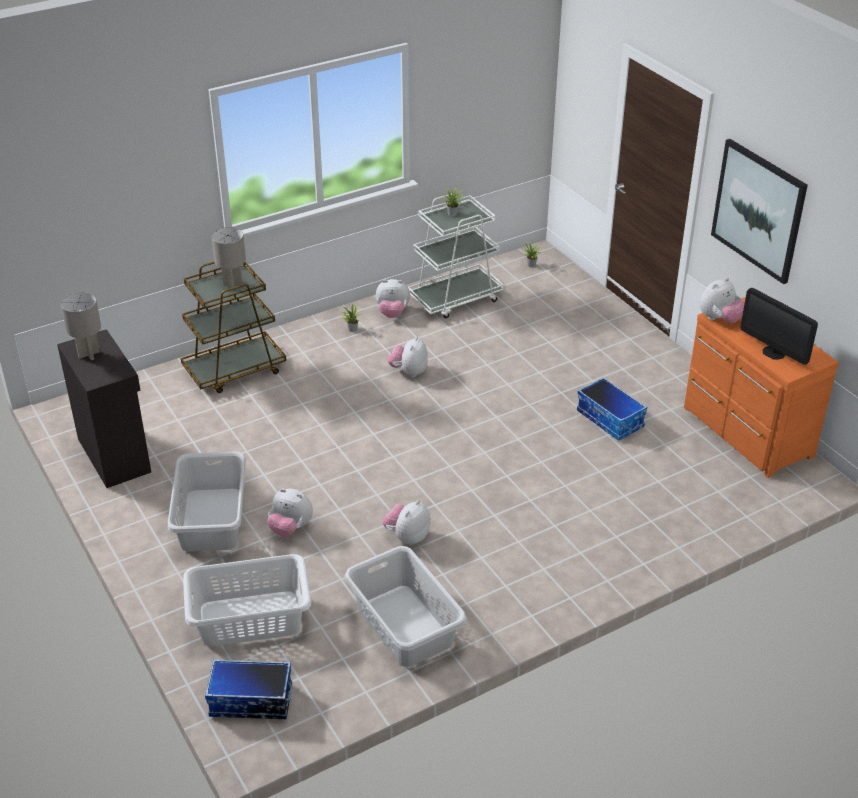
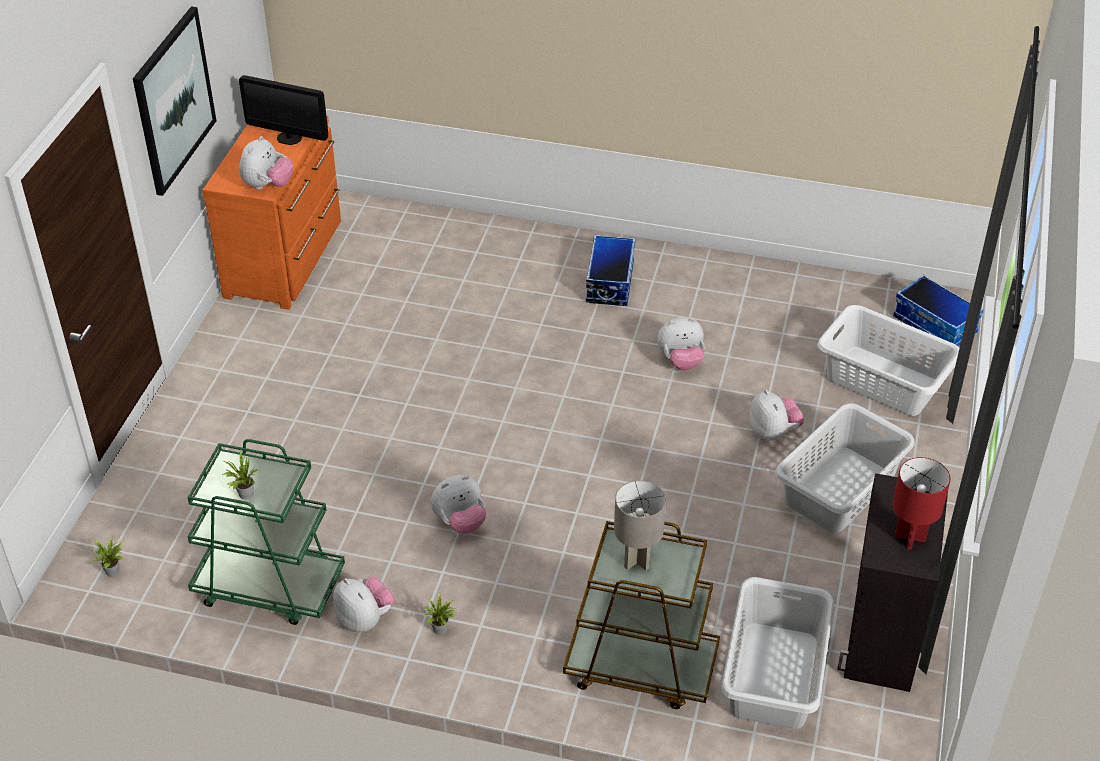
camera: 135 degrees left, 5 degrees up
(89, 354) = (909, 538): grey table lamp -> red table lamp
(404, 626) = (764, 302): grey laundry basket -> grey laundry basket (775, 675)
(456, 298) = (269, 586): white cart -> green cart
(610, 419) = (364, 341): storage box -> storage box (609, 282)
(719, 319) = (268, 185): plush toy -> plush toy turned 105 degrees clockwise
(773, 352) = (289, 138): monitor -> monitor turned 105 degrees clockwise

